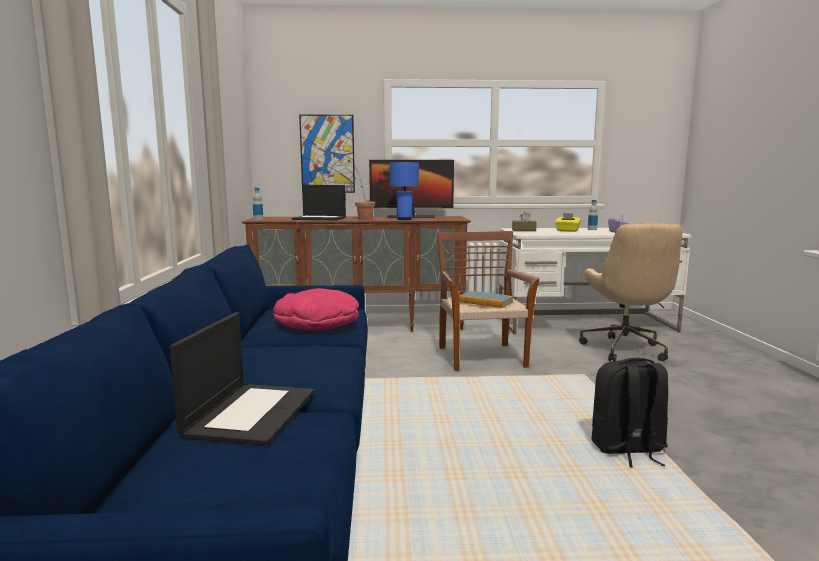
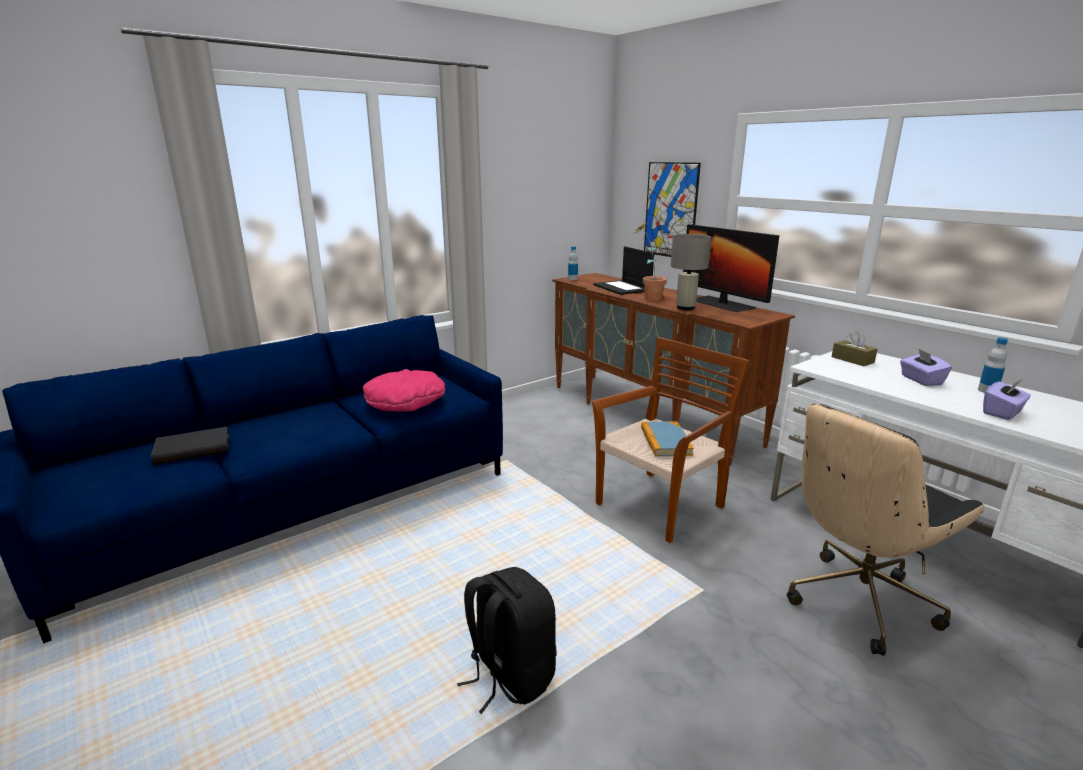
camera: 55 degrees right, 10 degrees up
(251, 412) = (193, 448): laptop -> black book
(404, 219) = (685, 308): blue table lamp -> grey table lamp
(567, 231) = (921, 380): yellow tissue box -> purple tissue box
(624, 351) = (856, 604): beige office chair -> black office chair

